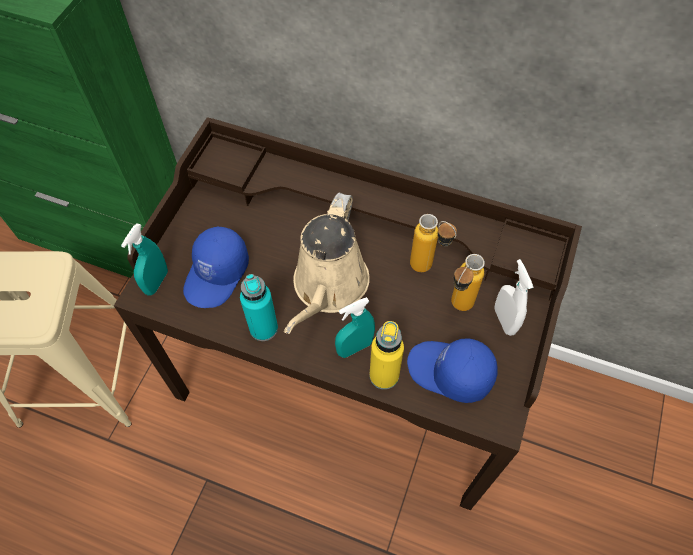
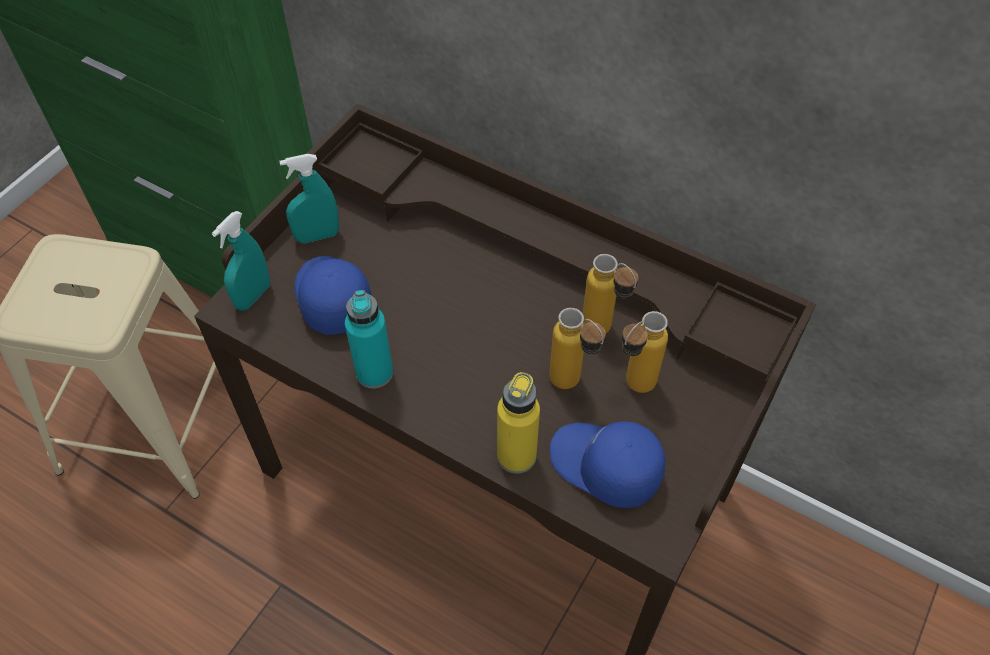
camera: 10 degrees right, 5 degrees down
(217, 275) = (331, 299): blue cap -> blue cap turned 120 degrees clockwise
(328, 287) = (469, 336): beige watering can -> none
(354, 347) = (486, 415): turquoise spray bottle -> turquoise spray bottle (317, 236)
(414, 314) = (573, 386): none -> bottle
(504, 320) = (692, 413): white spray bottle -> none

